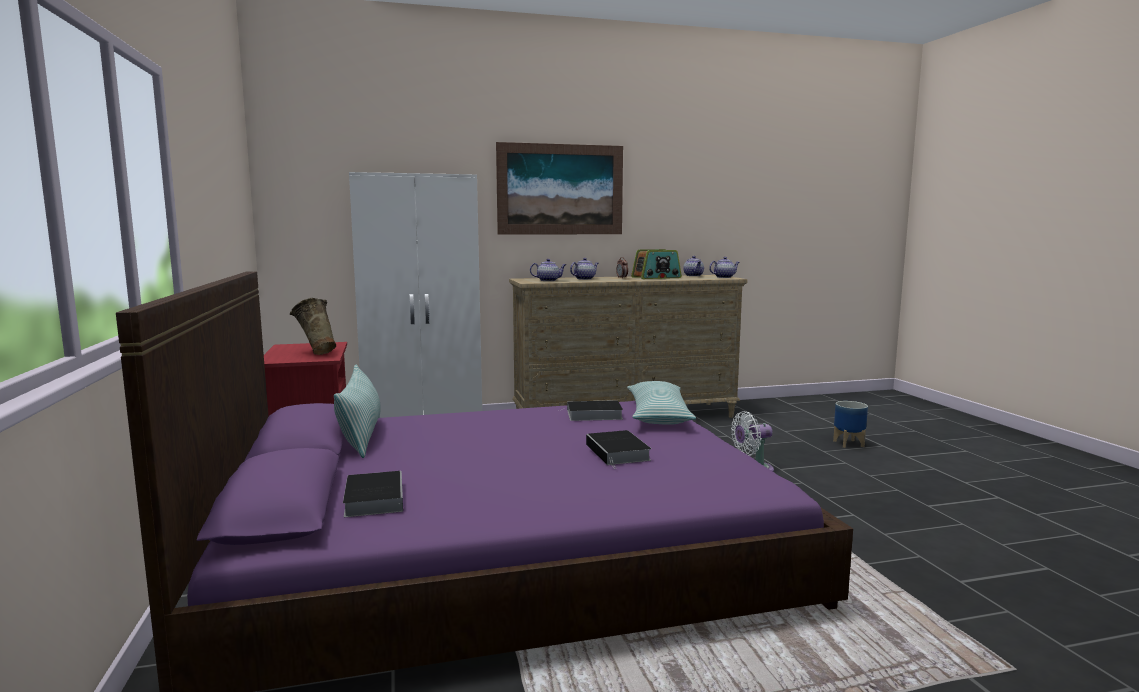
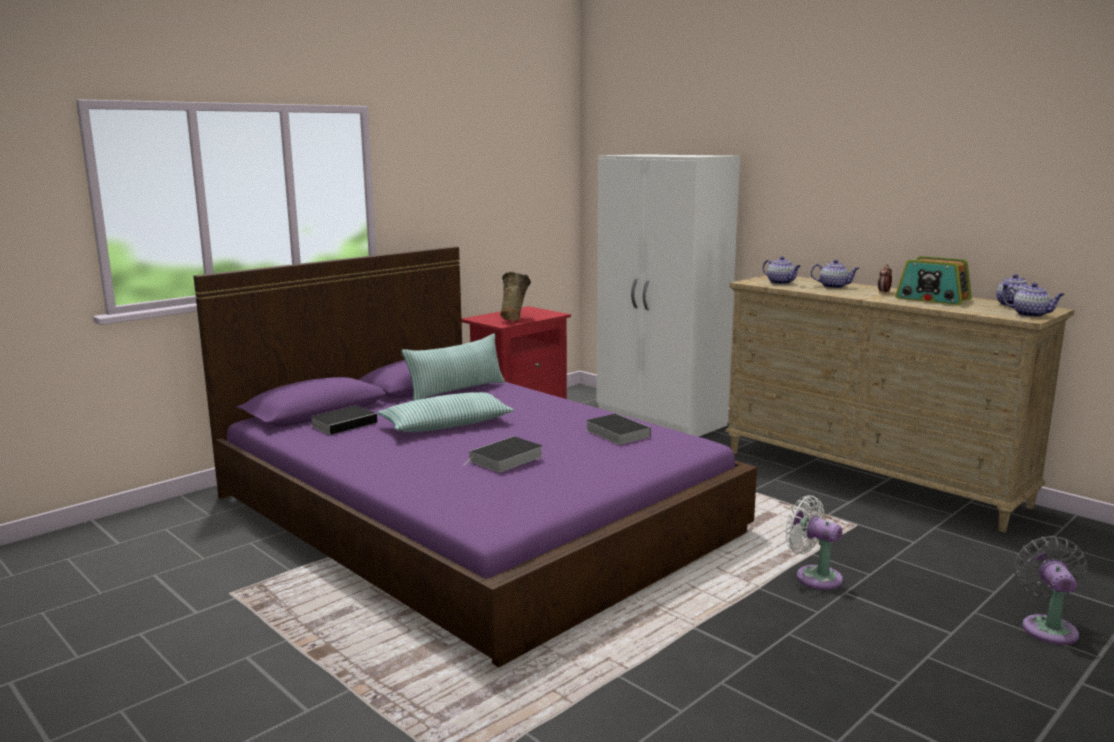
camera: 60 degrees right, 5 degrees up
(560, 189) = (844, 168): picture -> none
(658, 415) = (656, 454): pillow -> pillow (447, 425)
(848, 444) = (1048, 627): planter -> grey fan

